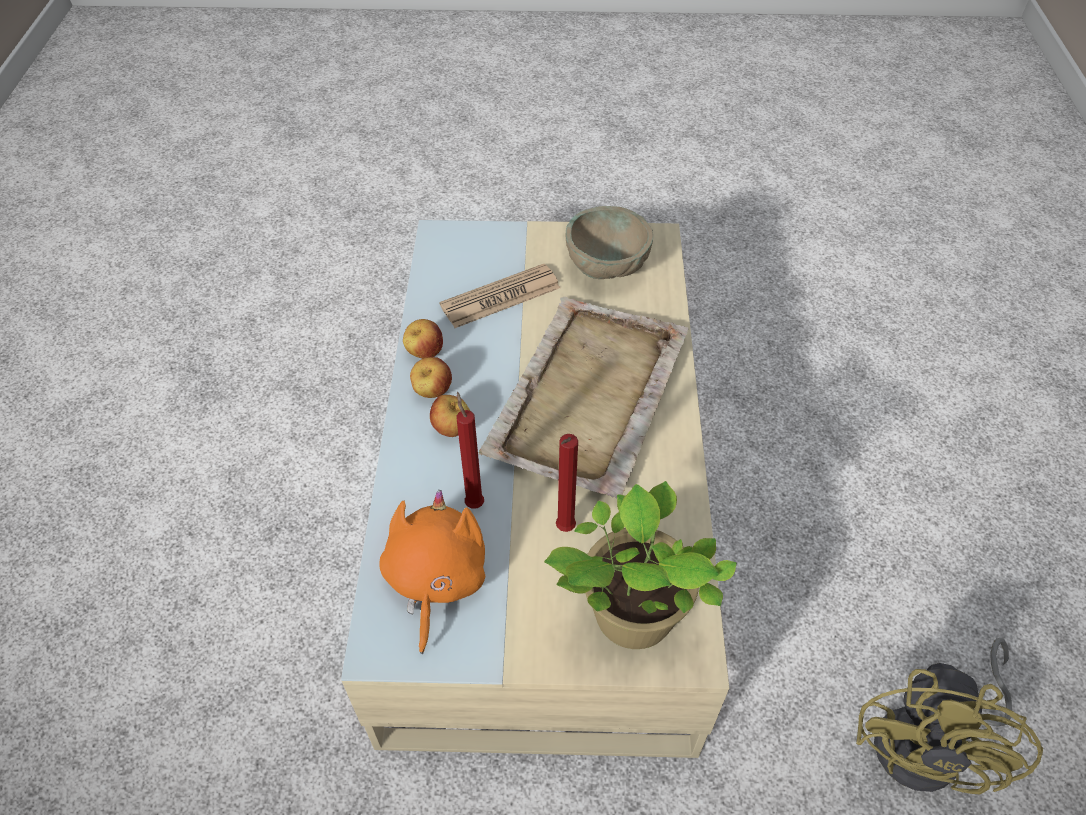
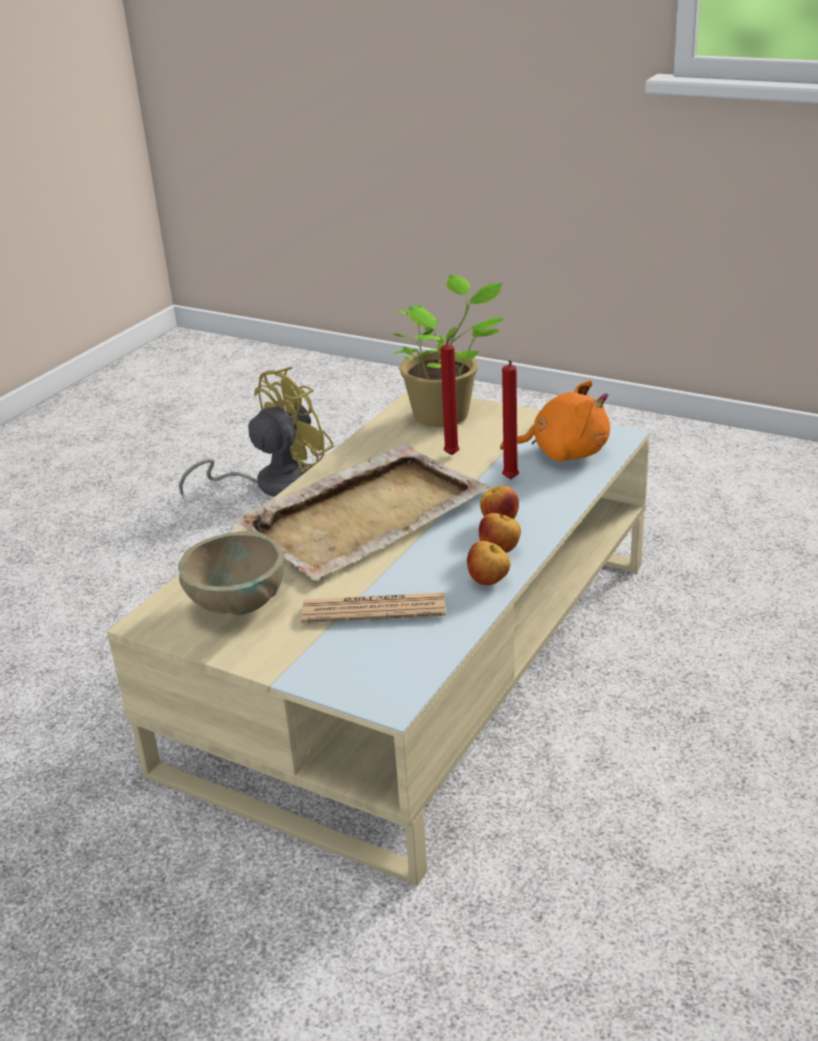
camera: 150 degrees left, 20 degrees down
(435, 580) = (564, 453): orange plush toy -> orange plush toy turned 120 degrees counterclockwise

